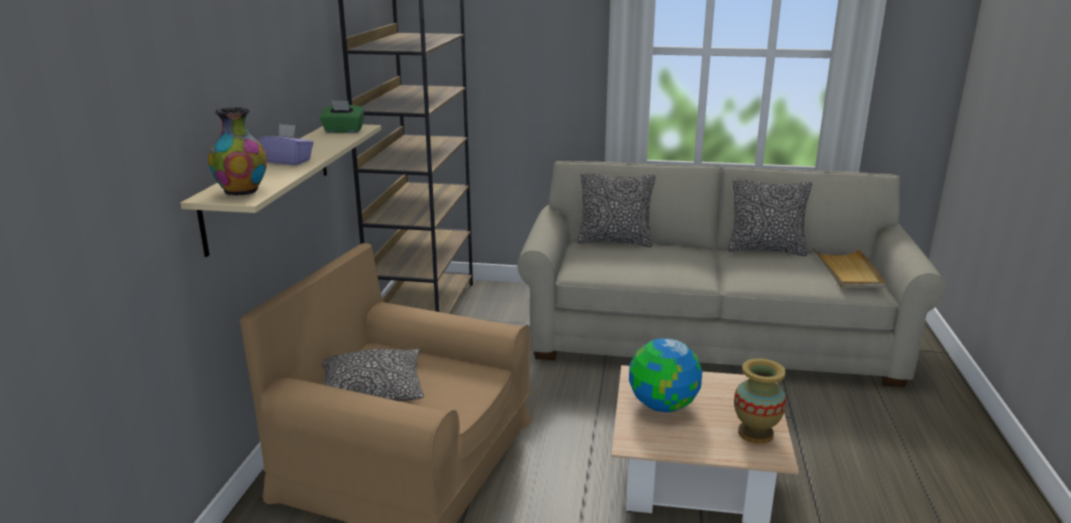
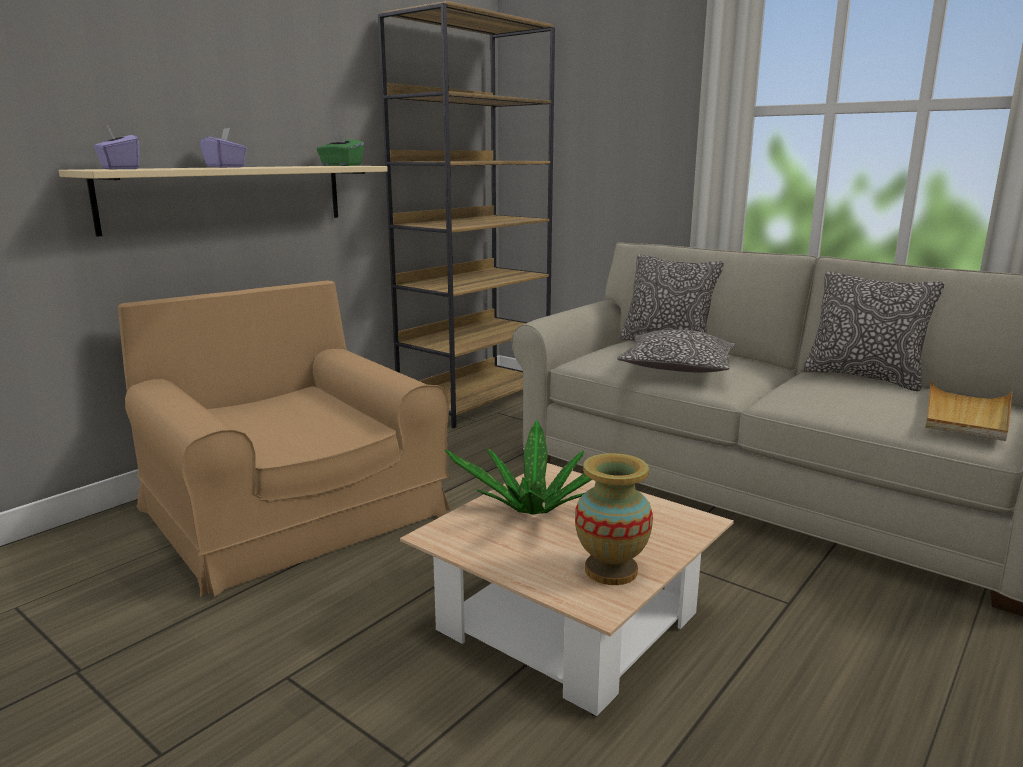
camera: 30 degrees right, 5 degrees down
(243, 192) = (119, 169): vase -> purple tissue box
(371, 391) = (253, 420): pillow -> pillow (677, 368)
(662, 406) = (533, 510): globe -> potted plant

